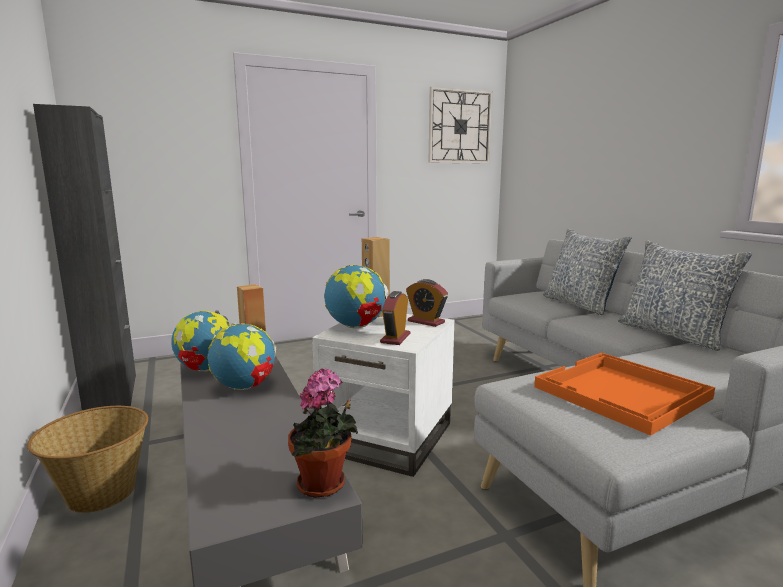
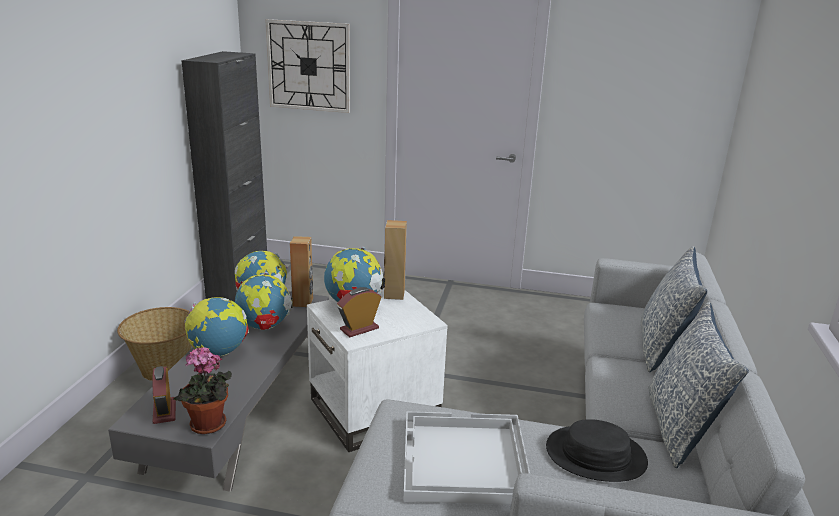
camera: 35 degrees right, 10 degrees up
(227, 421) = (219, 352): none -> globe
(426, 322) = (417, 319): alarm clock -> alarm clock (164, 411)
(460, 127) = (669, 60): wall clock -> wall clock (309, 66)
(622, 393) = (463, 460): orange tray -> white tray
(674, 360) = (595, 455): none -> black hat

